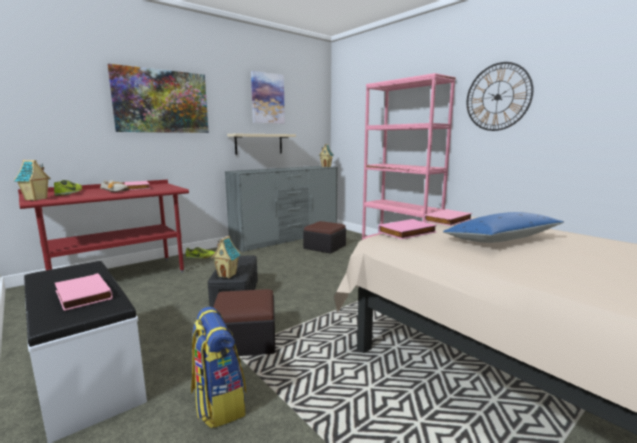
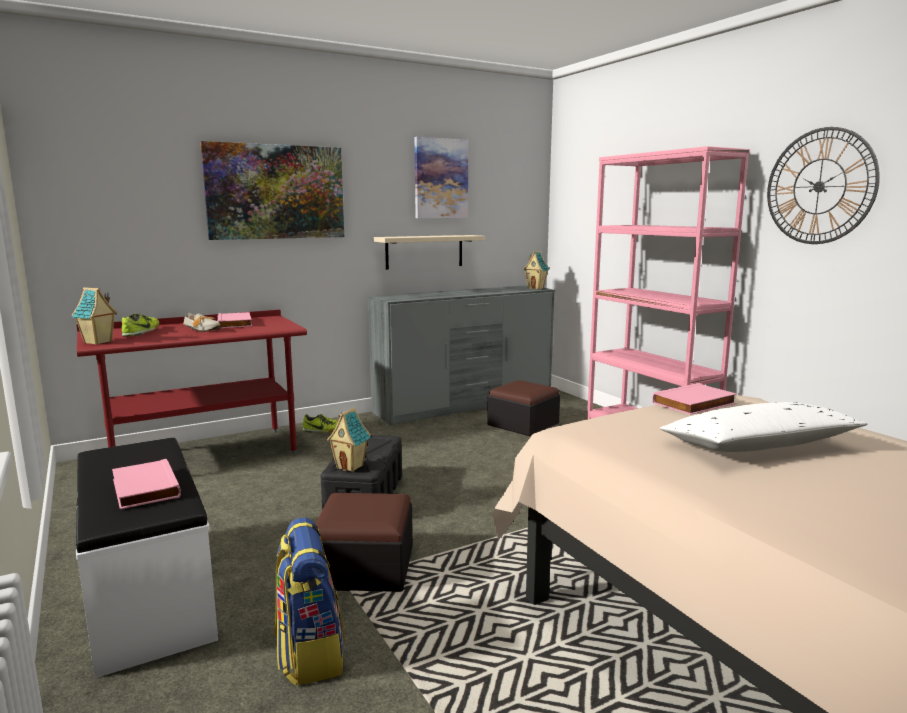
camera: 10 degrees right, 0 degrees up
(408, 232) = (612, 424): pink book -> none
(501, 239) = (758, 446): blue pillow -> white pillow

